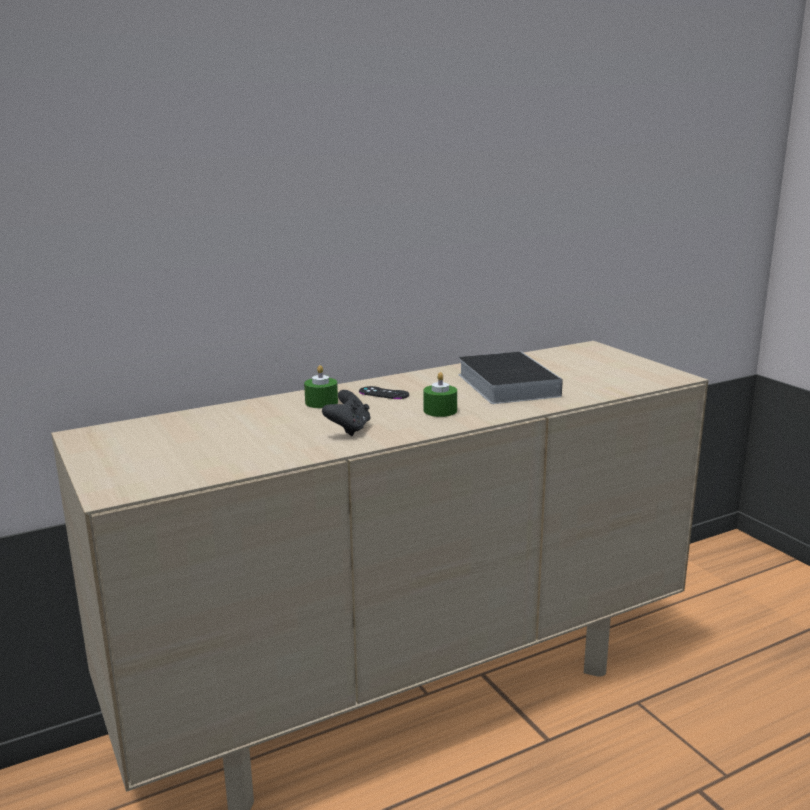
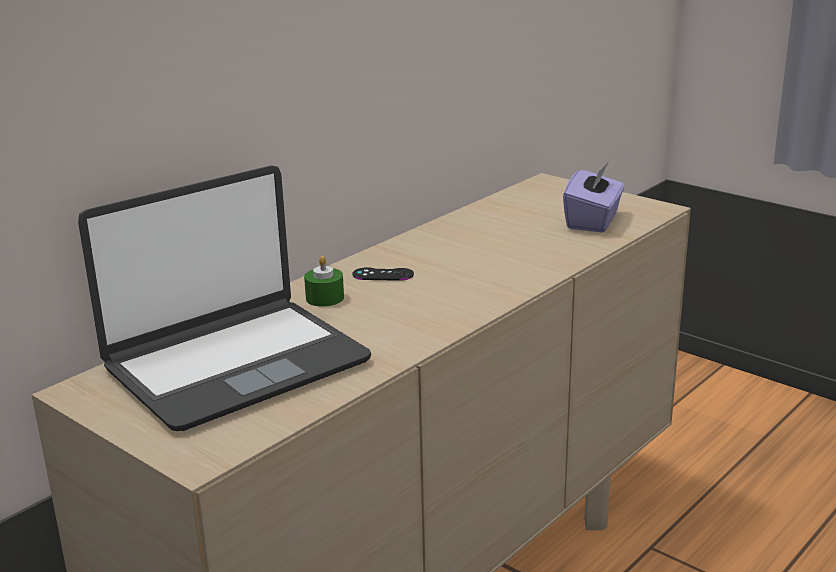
camera: 20 degrees left, 5 degrees up
(207, 435) = (235, 364): none -> laptop
(349, 429) = (389, 328): black game controller -> none
(440, 411) = (464, 288): green candle -> none
(505, 384) = (500, 242): book -> none
(604, 379) = (593, 221): none -> purple tissue box

